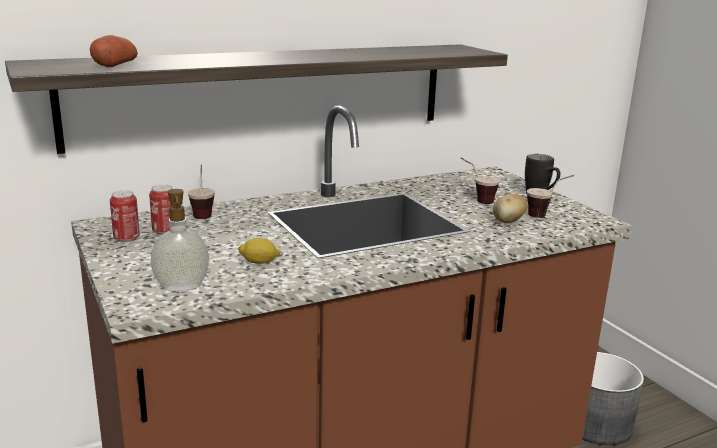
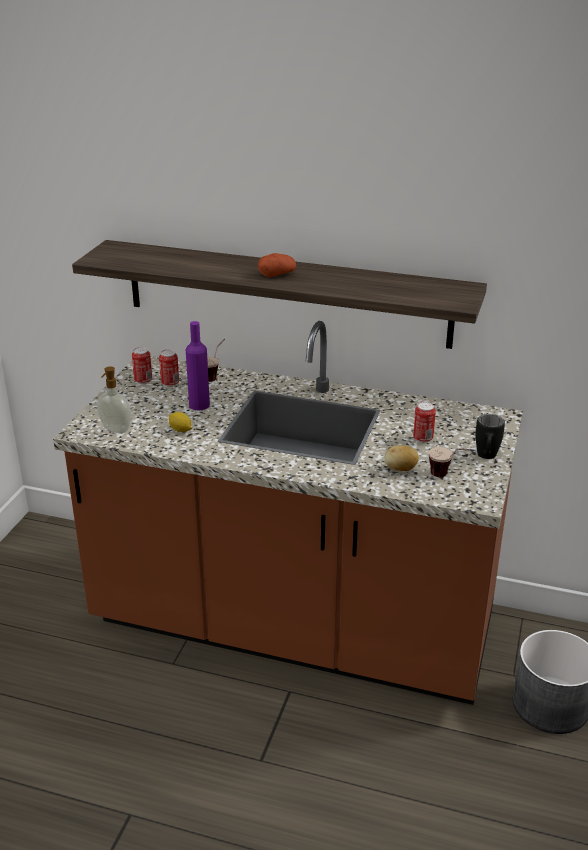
camera: 45 degrees right, 10 degrees up
(115, 65) = (145, 262): potato -> potato (277, 274)
(236, 238) = (199, 405): none -> purple bottle
(476, 199) = (423, 438): cup -> can

